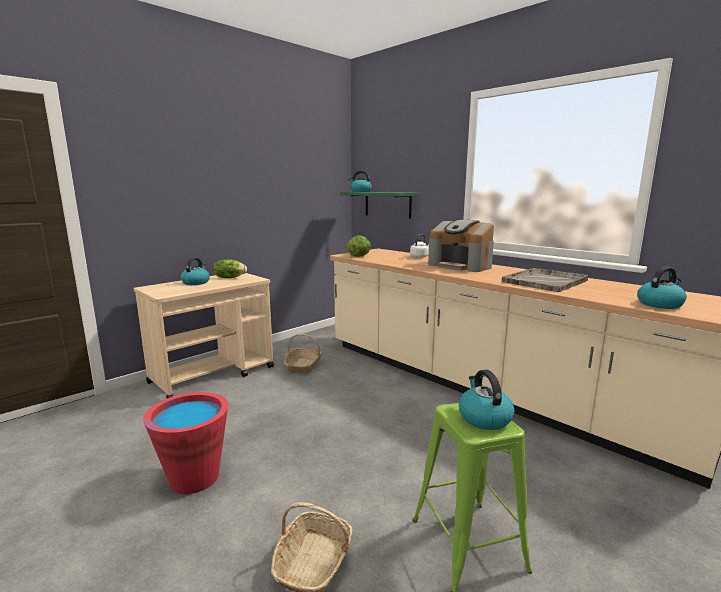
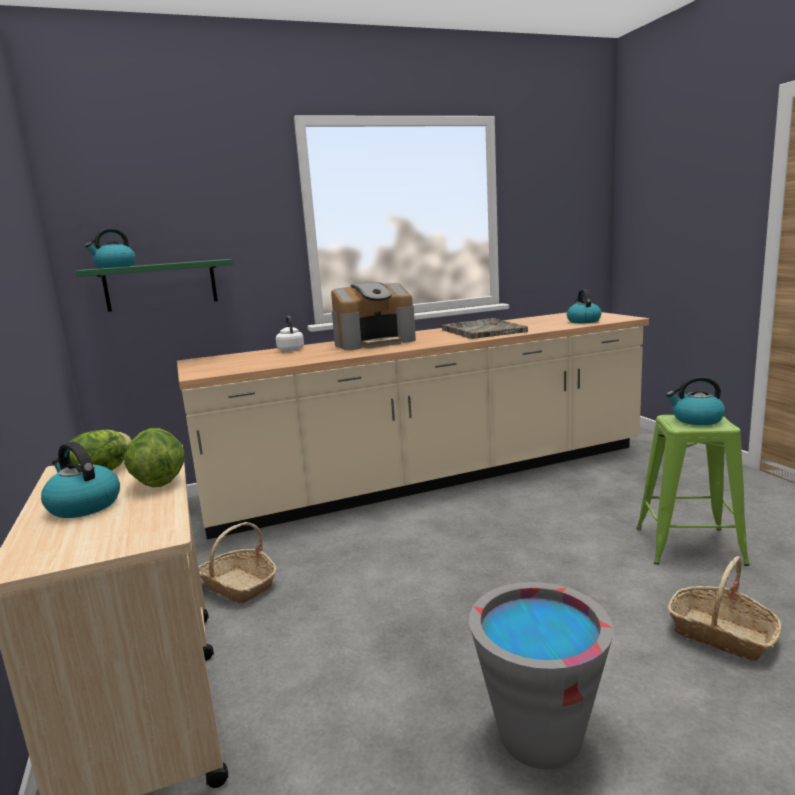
camera: 65 degrees left, 0 degrees up
(194, 478) = (540, 735): red bucket -> grey bucket
(359, 256) = (227, 369): lettuce -> lettuce (158, 482)

